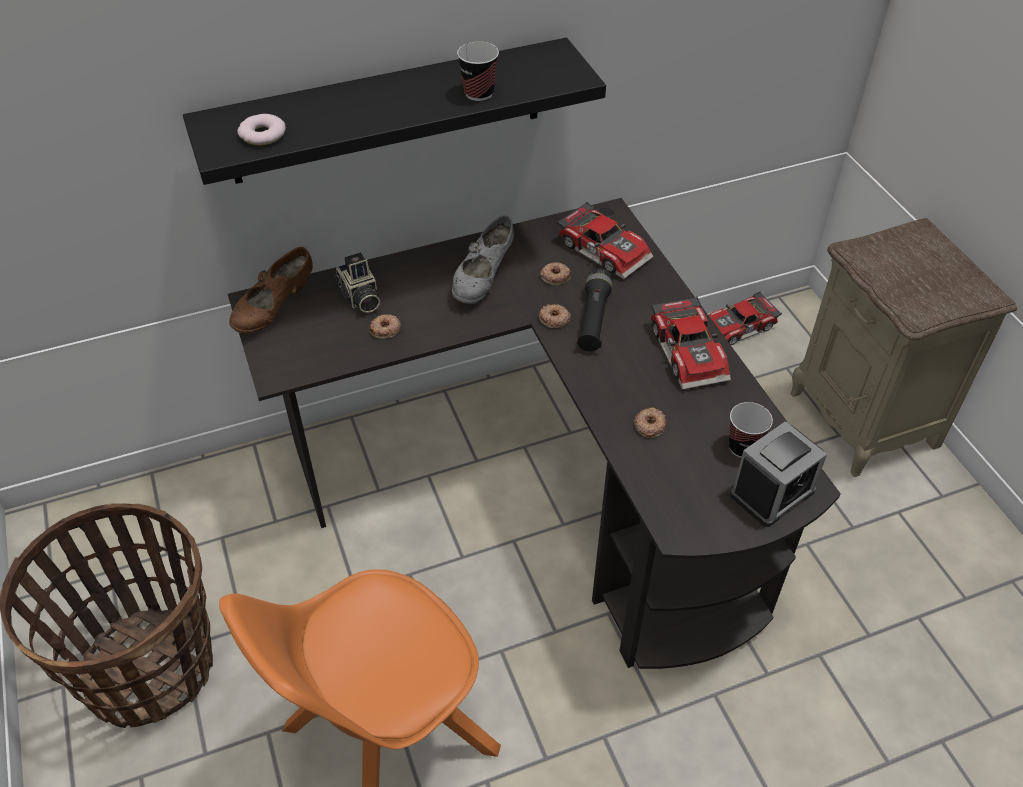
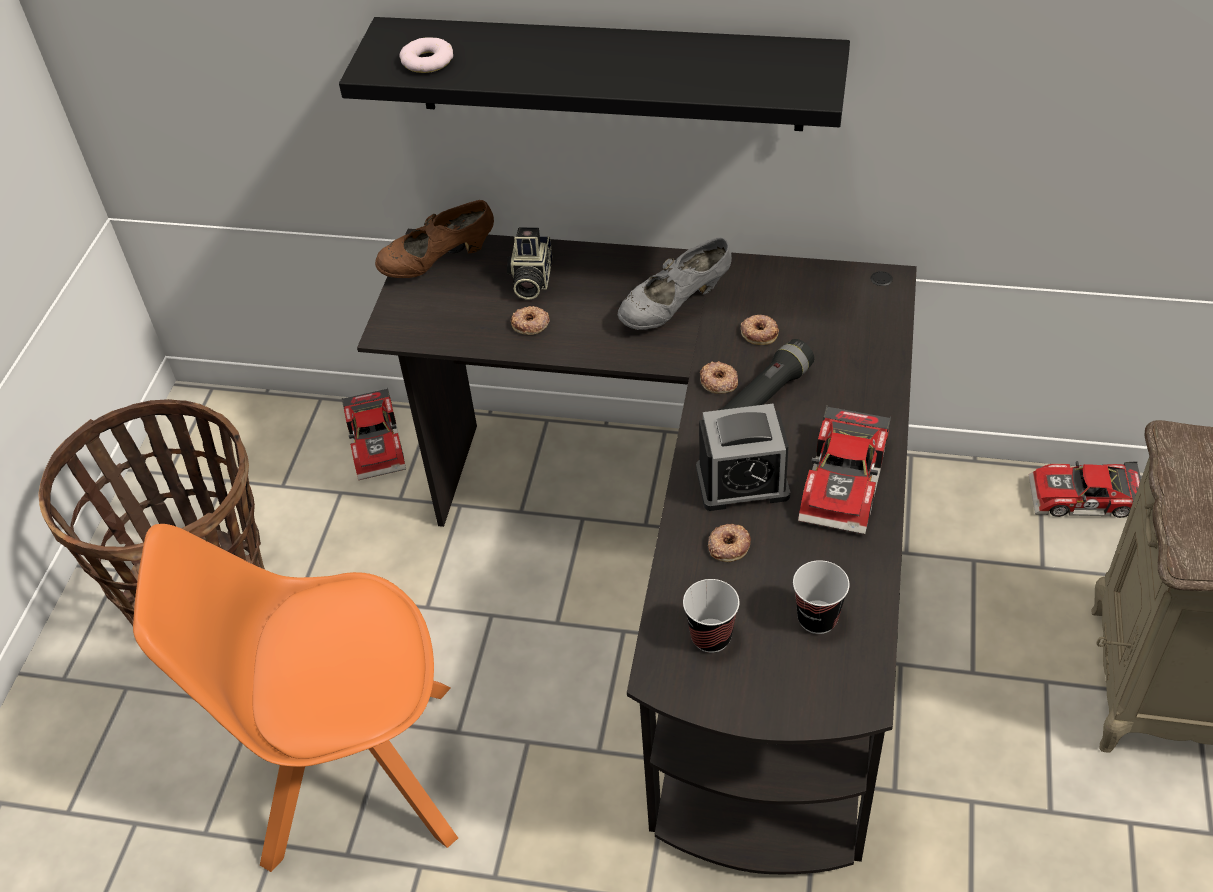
camera: 35 degrees right, 0 degrees up
(479, 93) = (685, 79): cup -> cup (711, 637)
(605, 249) = (845, 321): toy car -> toy car (379, 442)
(772, 493) = (807, 685): alarm clock -> alarm clock (742, 482)

